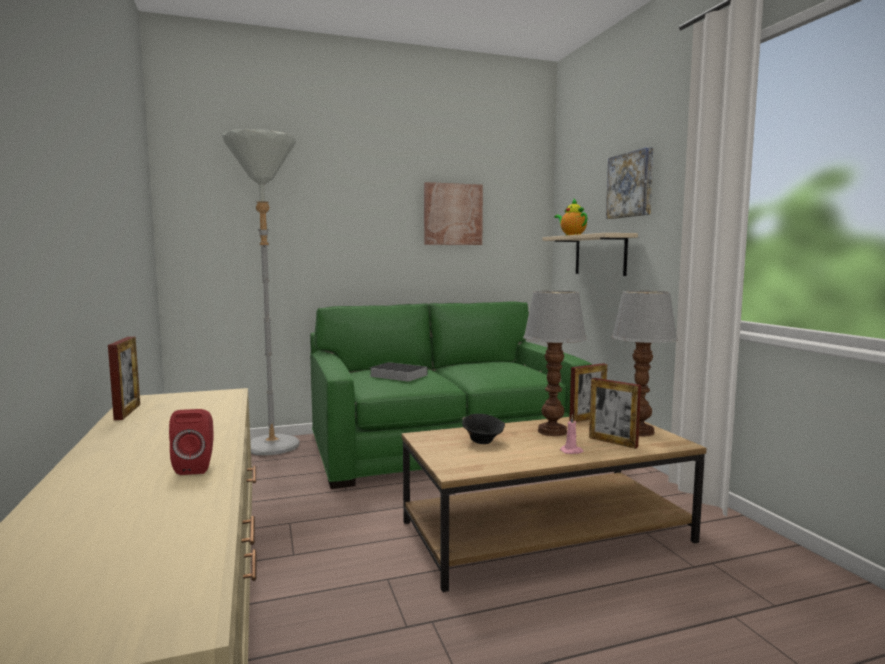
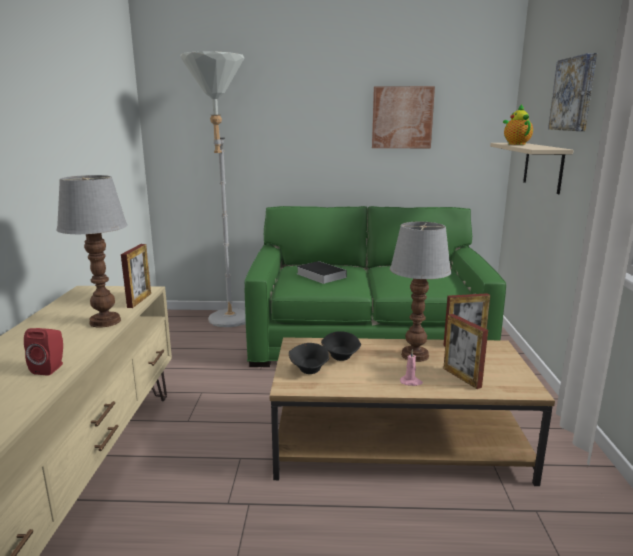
camera: 20 degrees right, 10 degrees up
(127, 412) = (64, 303): picture frame -> picture frame (139, 300)
(462, 456) = (309, 371): none -> black bowl
(640, 431) = (502, 369): table lamp -> table lamp (106, 321)

